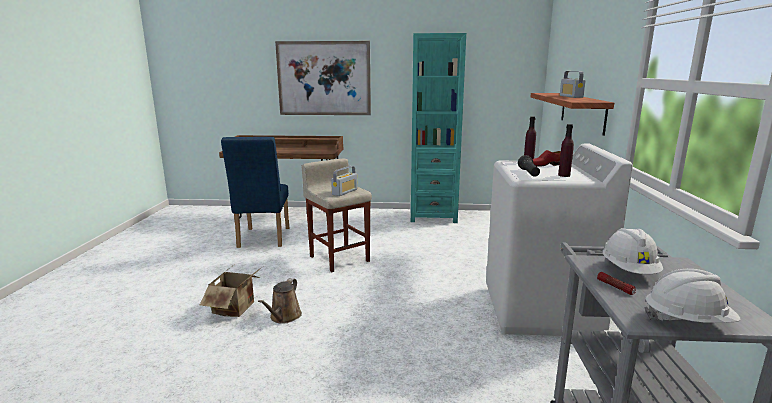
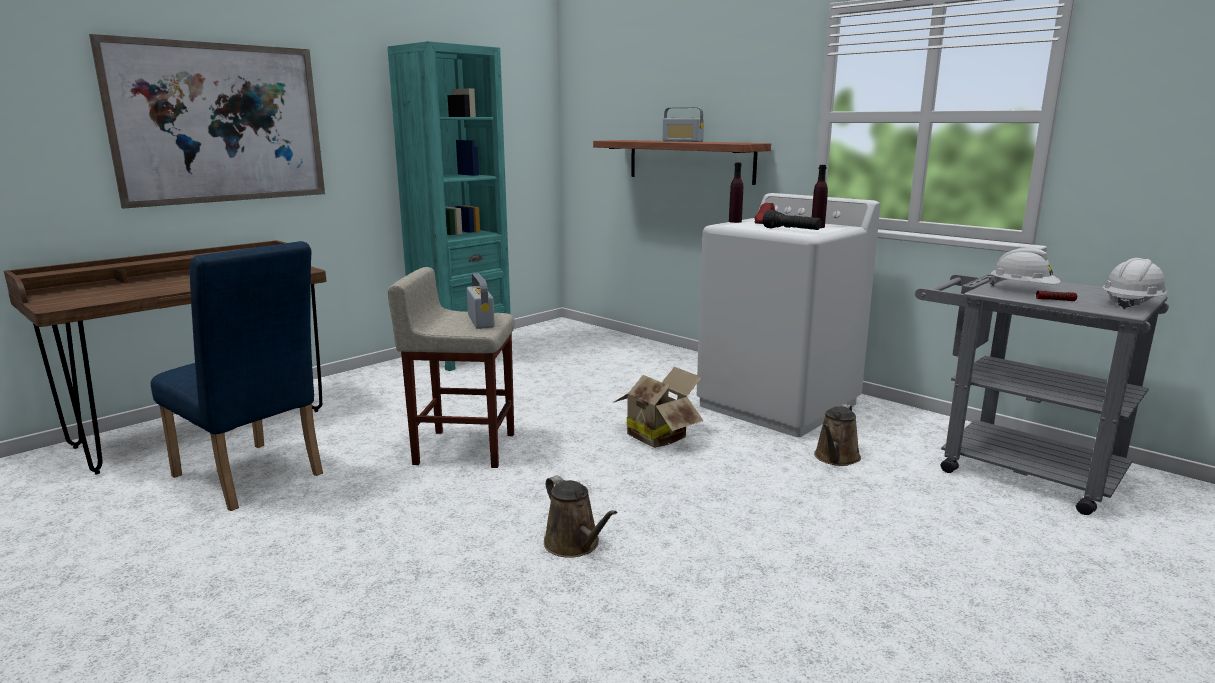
camera: 50 degrees left, 0 degrees up
(237, 308) = (481, 576): cardboard box -> cardboard box (658, 435)
(494, 356) = (836, 458): none -> brown watering can

